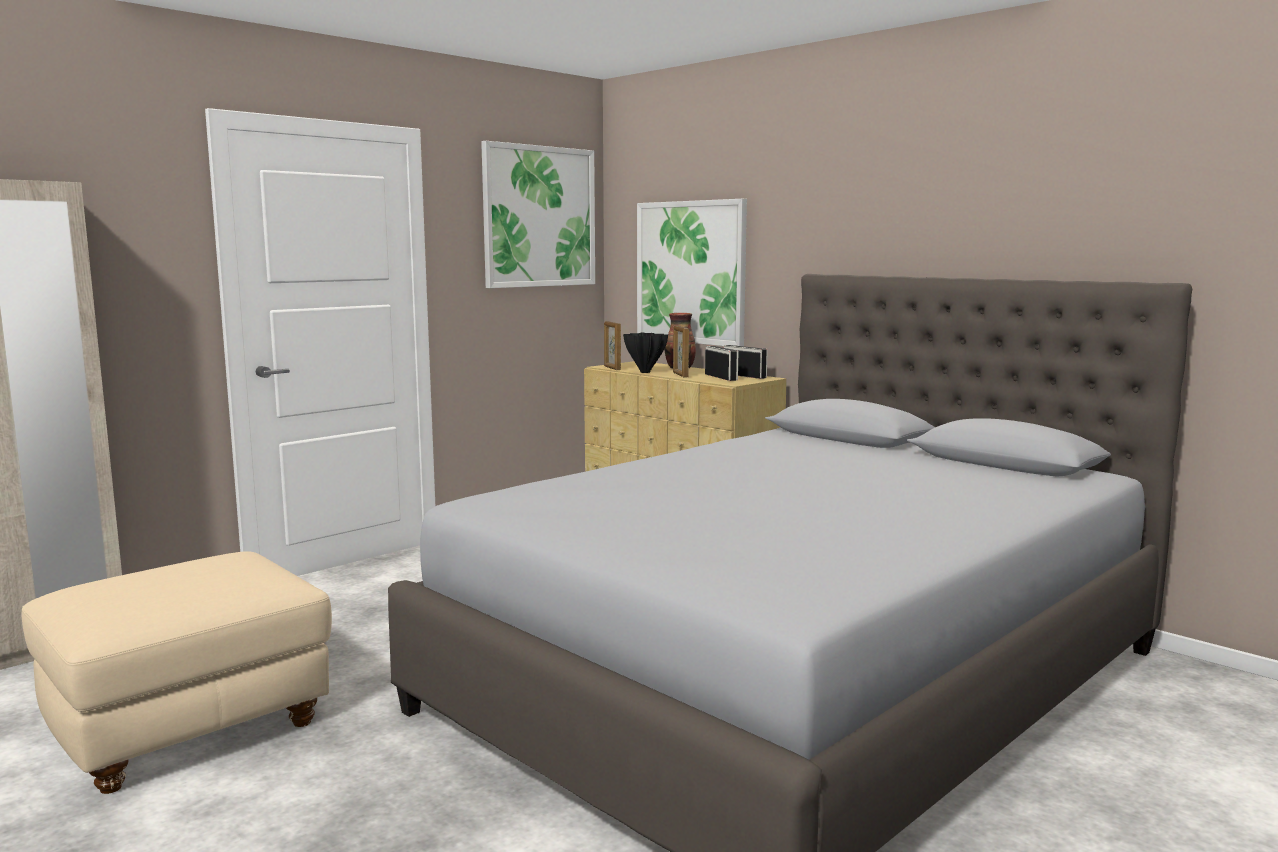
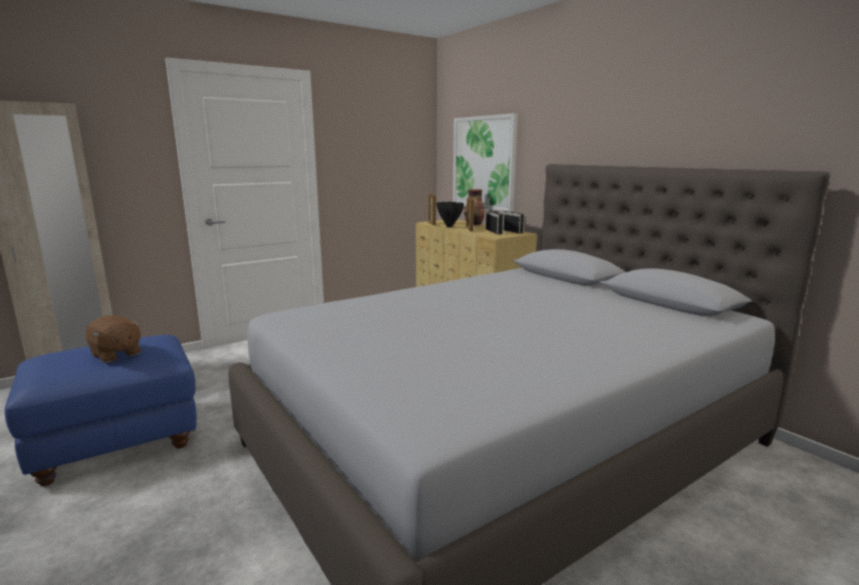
camera: 10 degrees right, 5 degrees up
(190, 724) = (118, 440): beige ottoman -> blue ottoman
(202, 578) = (116, 354): none -> brown plush toy
(539, 217) = (392, 127): picture -> none

